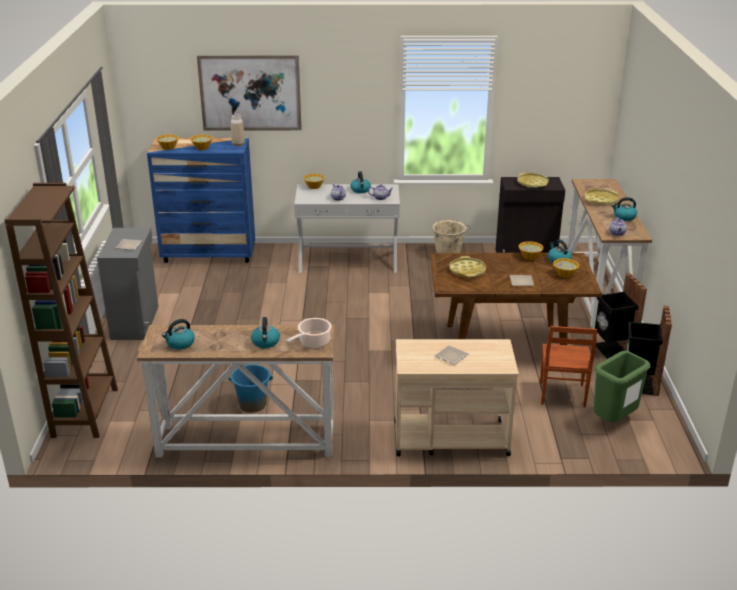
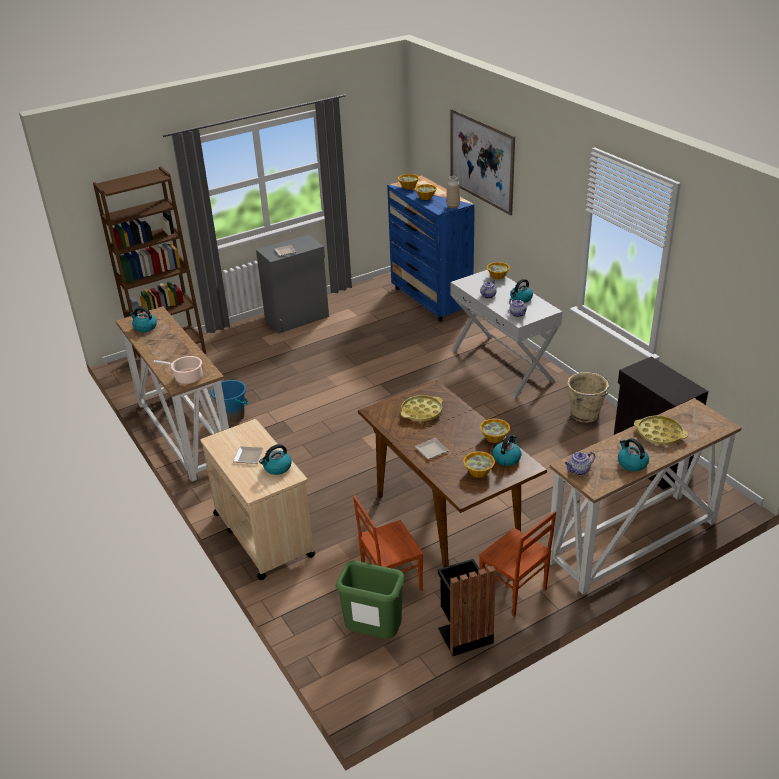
camera: 60 degrees right, 5 degrees up
(266, 342) = (172, 358): kettle -> kettle (277, 468)
(532, 183) = (661, 380): yellow tray -> none
(612, 350) = (513, 592): black trash can -> brown chair

